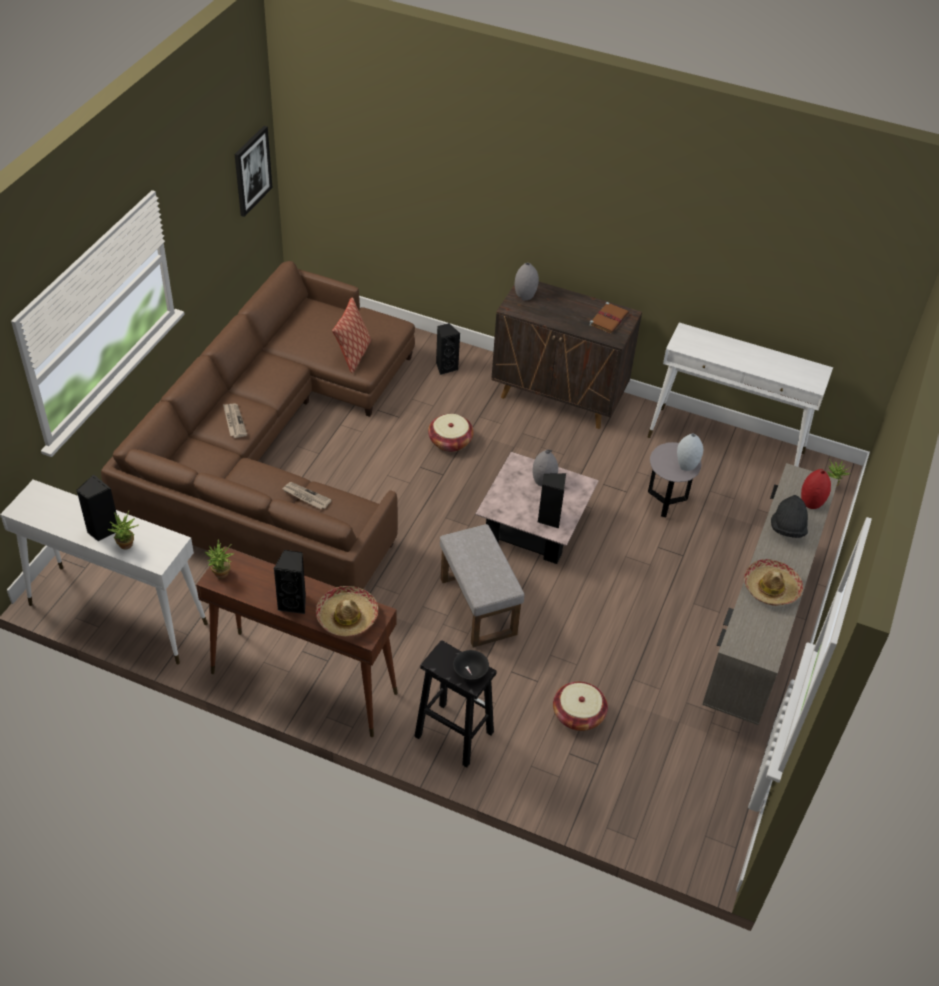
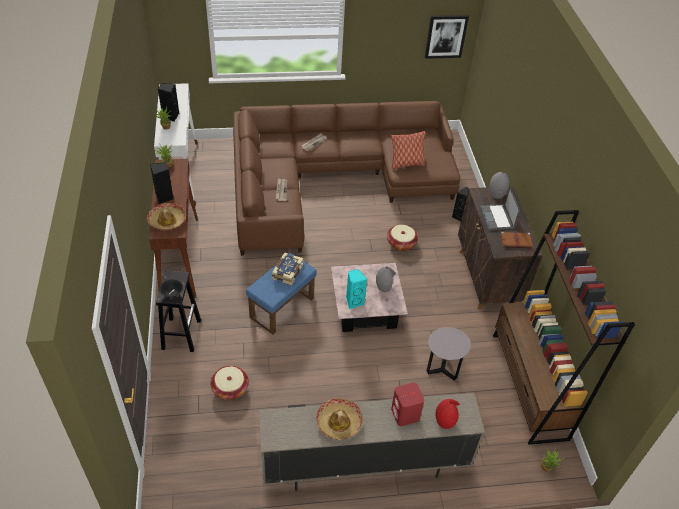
camera: 60 degrees right, 0 degrees up
(474, 553) = (287, 272): none -> book
(477, 605) = (282, 307): grey ottoman -> blue ottoman
(549, 518) = (354, 301): black speaker -> turquoise speaker
(562, 314) = (497, 218): none -> laptop
(686, 464) = (451, 350): grey vase -> none
(726, 445) = (529, 385): white console table -> brown bookcase
(787, 528) = (405, 414): black hat -> red speaker

